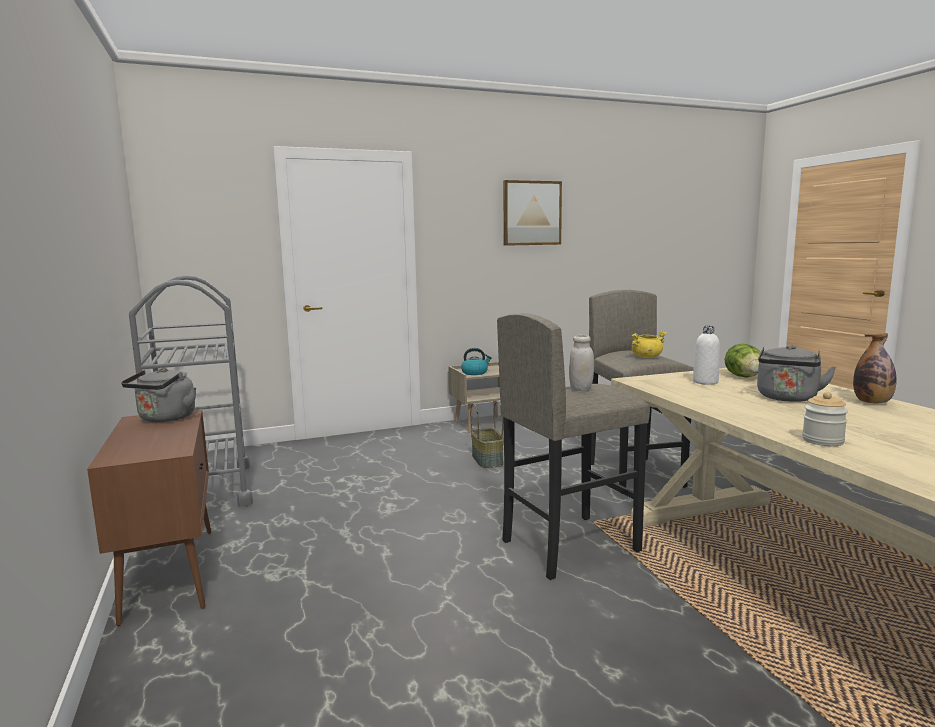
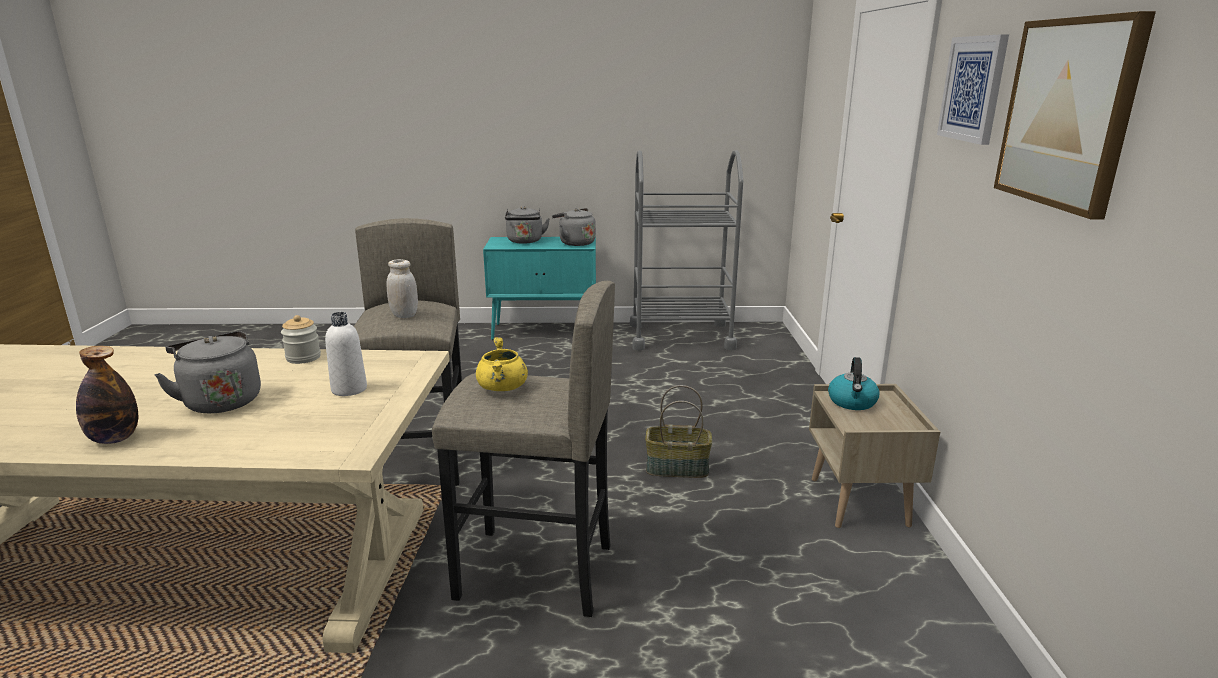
camera: 110 degrees right, 10 degrees up
(144, 441) = (525, 241): none -> grey kettle
(170, 572) = (545, 332): brown cabinet -> turquoise cabinet
(465, 207) = (973, 89): none -> picture
(744, 377) = (325, 423): lettuce -> none
(822, 441) = (144, 359): jar -> jar (303, 358)

